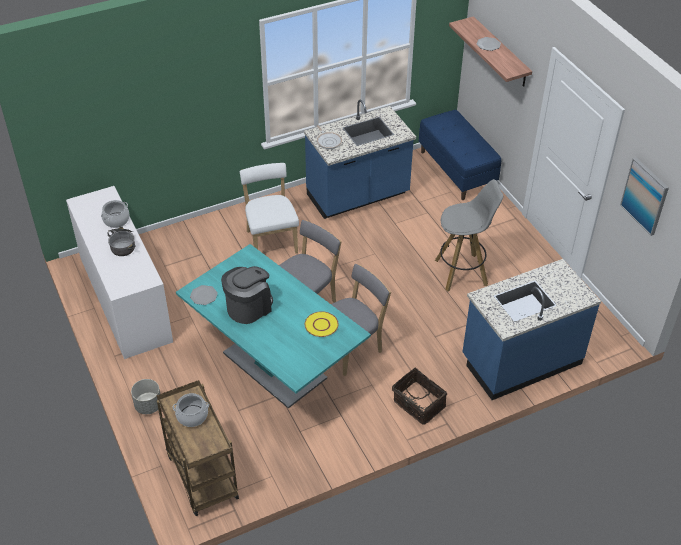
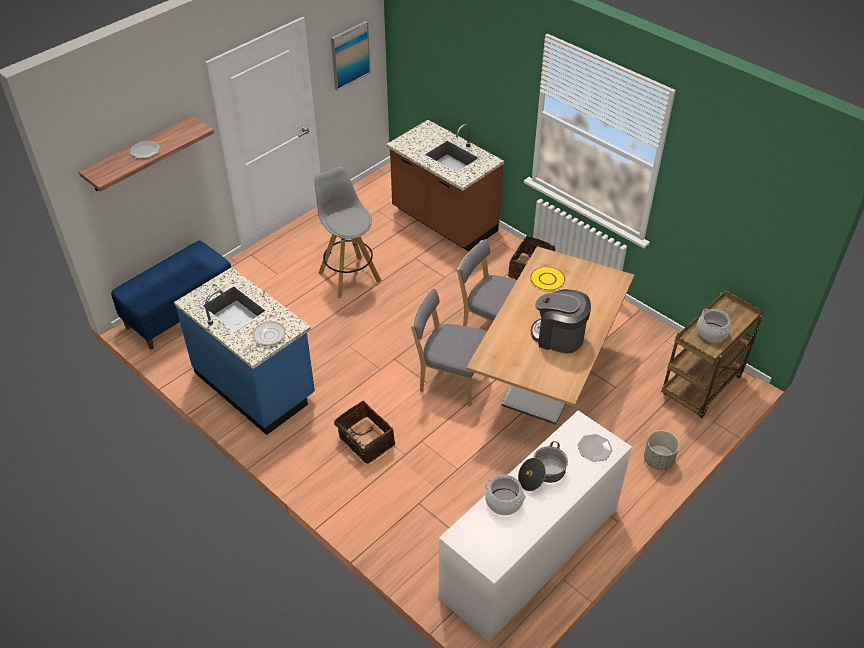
camera: 110 degrees left, 0 degrees up
(204, 296) = (566, 377): plate -> plate (594, 448)
(271, 240) = (365, 442): white chair -> basket
(274, 365) = (546, 378): turquoise dining table -> brown dining table
(520, 360) = (443, 222): blue counter -> brown counter

